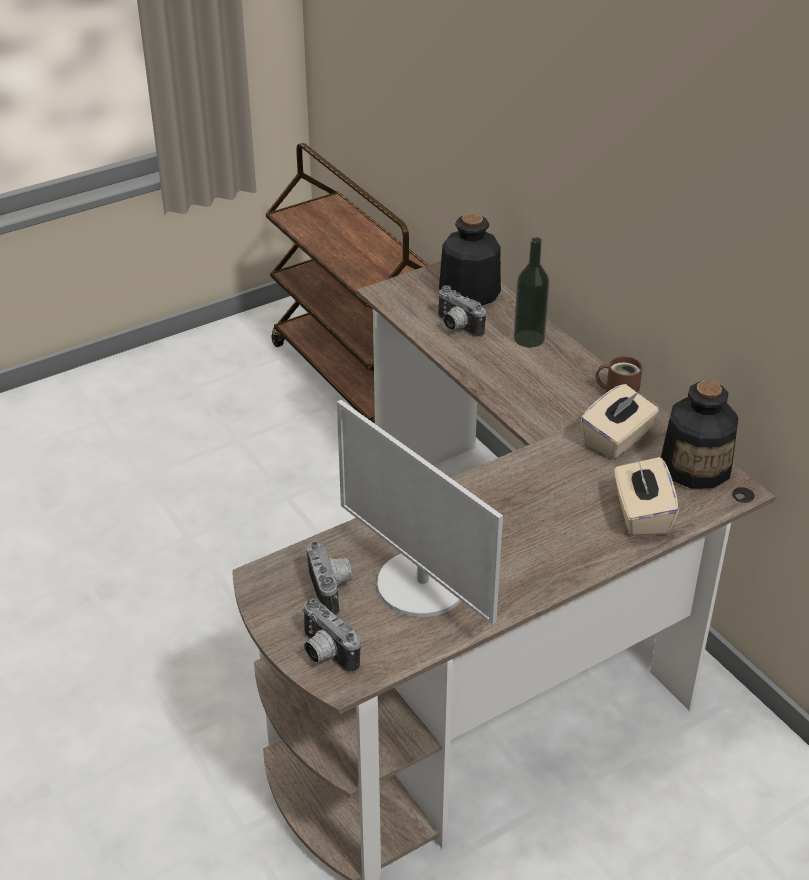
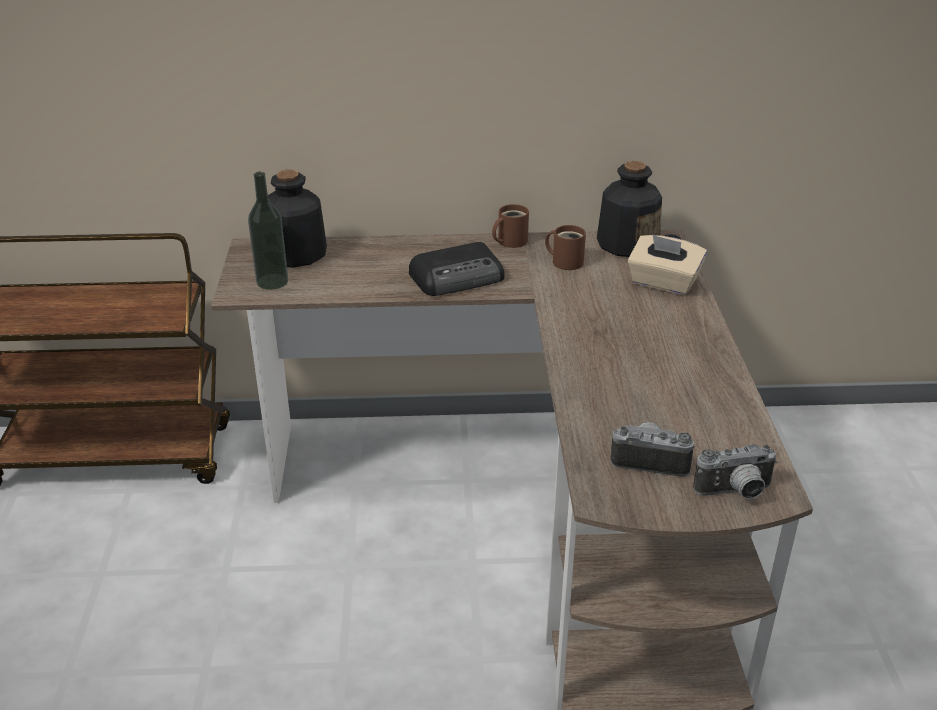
camera: 60 degrees left, 5 degrees down
(422, 585) = (676, 409): monitor -> none
(456, 328) = (338, 277): camera -> none
(521, 389) = (459, 277): none -> radio
(529, 338) = (395, 251): bottle -> bottle (272, 281)
(617, 440) = (565, 261): beige tissue box -> brown mug

